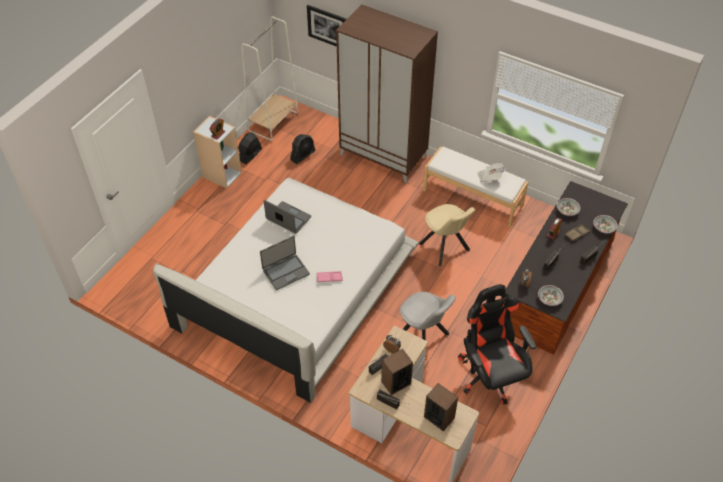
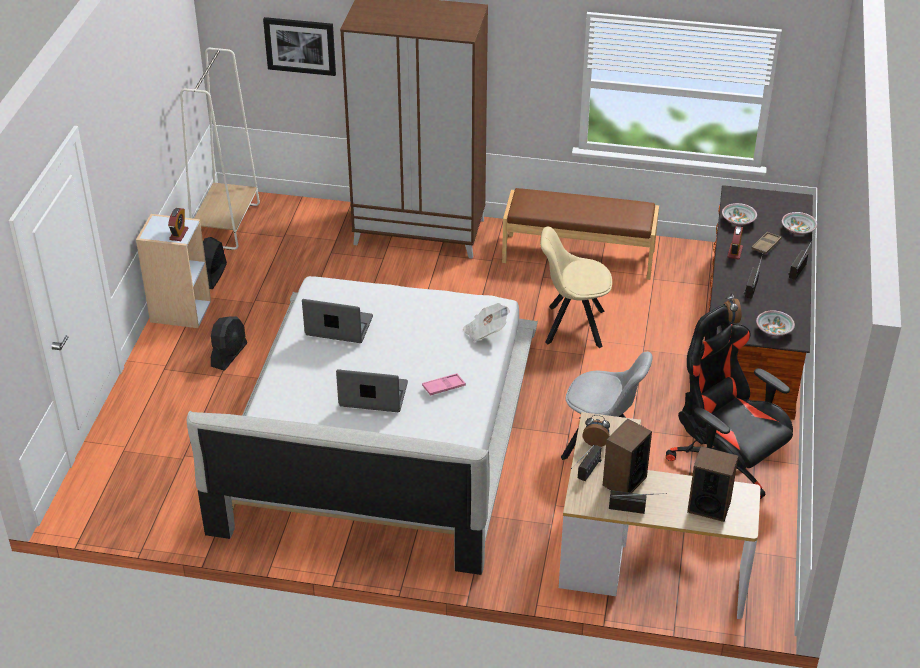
camera: 20 degrees left, 10 degrees down
(285, 272) = (373, 395): laptop -> laptop turned 120 degrees counterclockwise
(303, 155) = (296, 258): black fan -> black fan (229, 355)
(445, 247) = (572, 326): beige chair -> beige chair turned 150 degrees clockwise
(473, 198) = (578, 255): white bench -> brown bench
(490, 177) = (604, 211): newspaper -> newspaper (485, 331)

